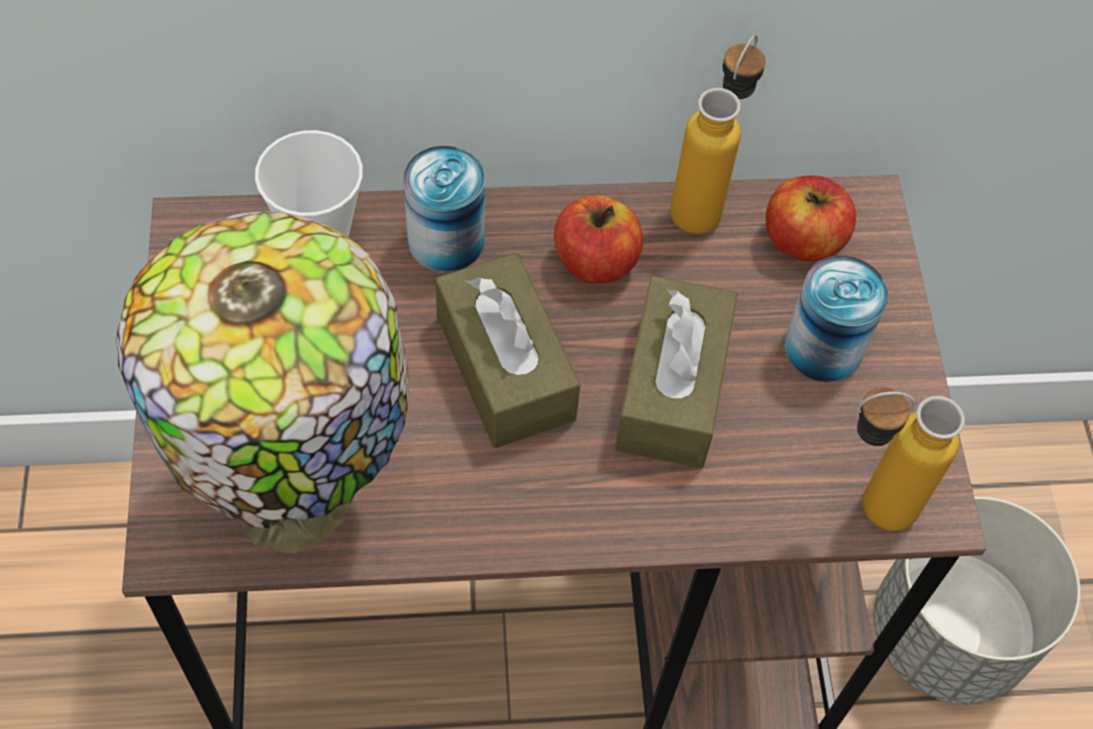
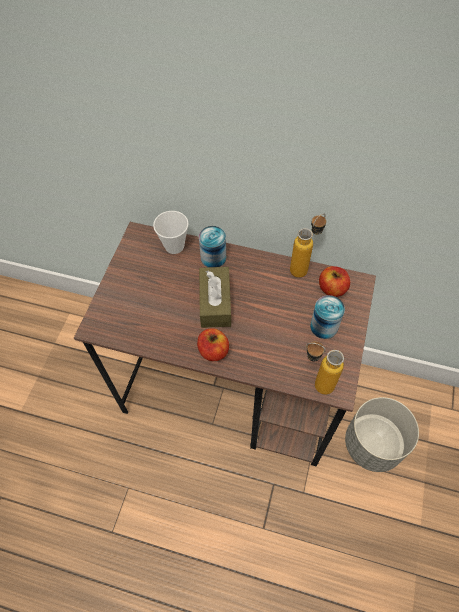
camera: 25 degrees right, 0 degrees up
(300, 497) = (136, 325): table lamp -> none
(595, 262) = (258, 277): apple -> apple (213, 351)
(672, 389) = (267, 325): brown tissue box -> none

